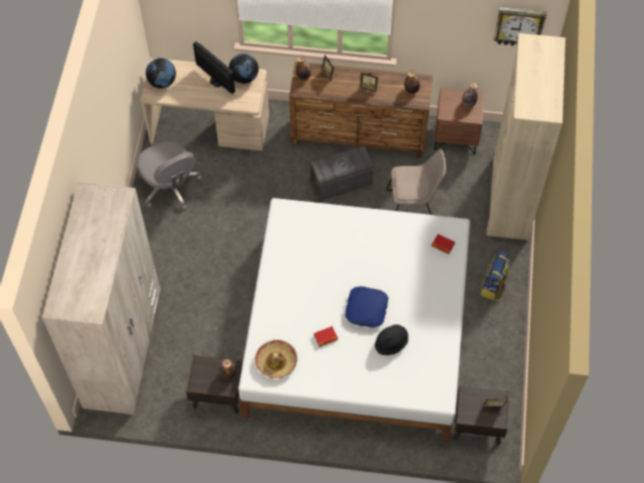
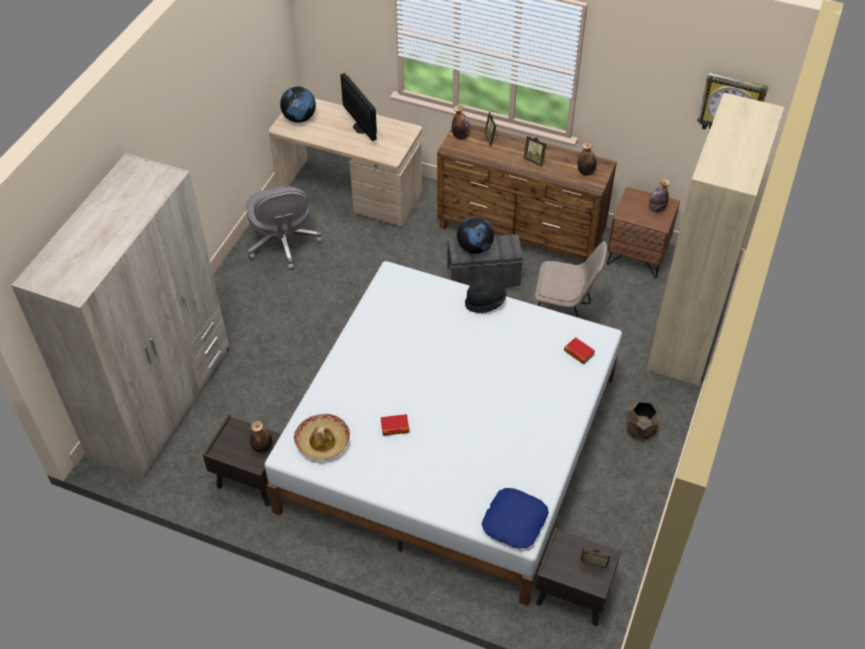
camera: 15 degrees right, 10 degrees down
(244, 77) = (394, 130): globe -> globe (474, 248)
(366, 309) = (457, 405): blue pillow -> blue pillow (514, 521)
(391, 343) = (477, 452): black hat -> black hat (485, 302)
(493, 286) = (640, 430): backpack -> brown planter

